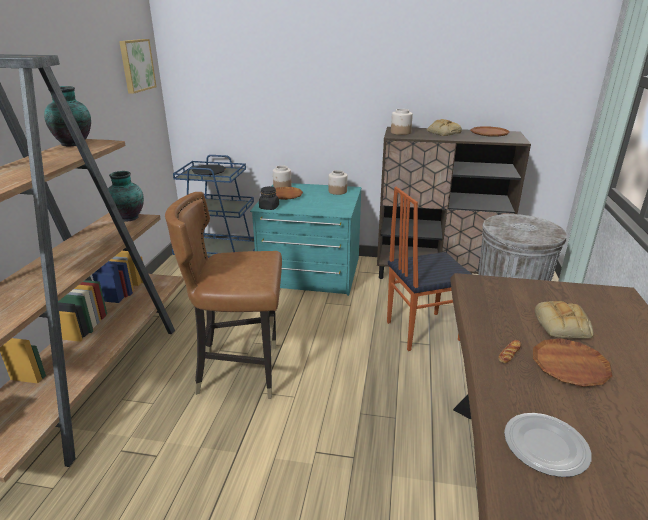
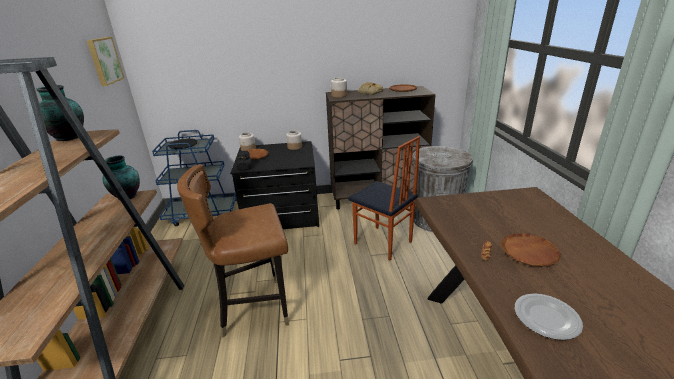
camera: 15 degrees left, 0 degrees up
(310, 272) = (282, 214): turquoise dresser -> black dresser
(421, 330) = (382, 243): chair -> chair turned 105 degrees counterclockwise
(563, 326) = (509, 223): bread -> none

